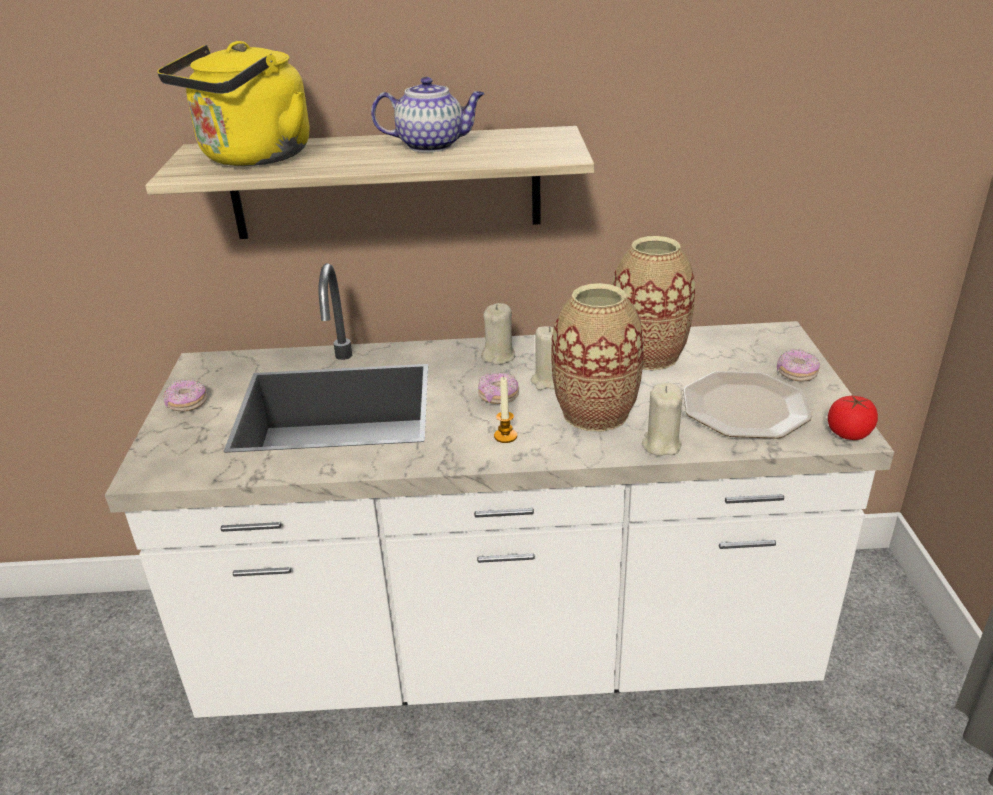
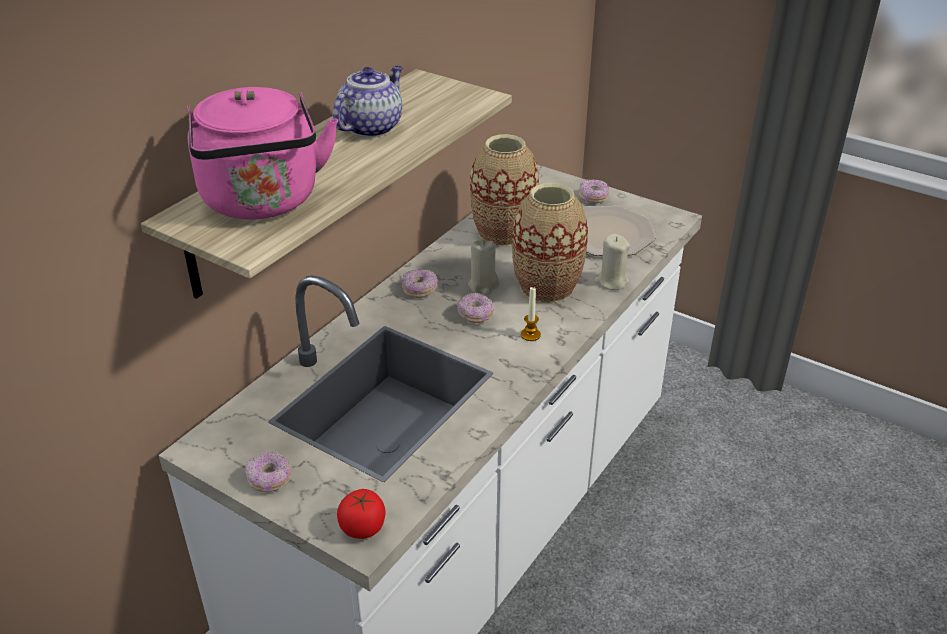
camera: 55 degrees left, 5 degrees up
(252, 158) = (263, 202): yellow kettle -> pink kettle
(498, 356) = (419, 290): beige candle -> donut
(849, 433) = (671, 217): tomato -> tomato (363, 527)

